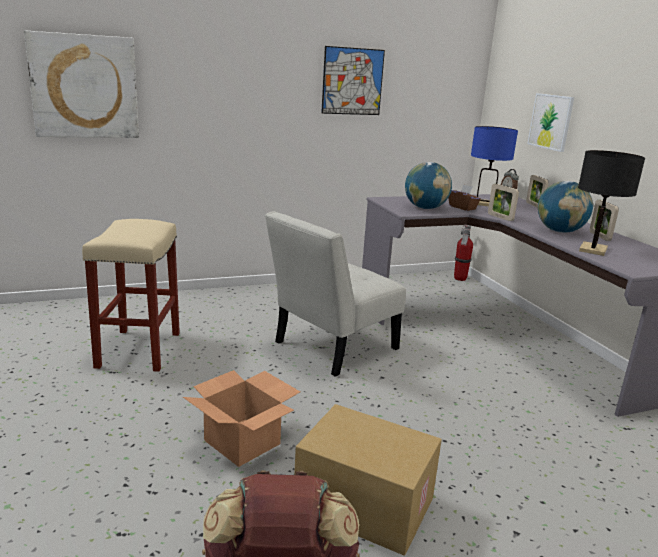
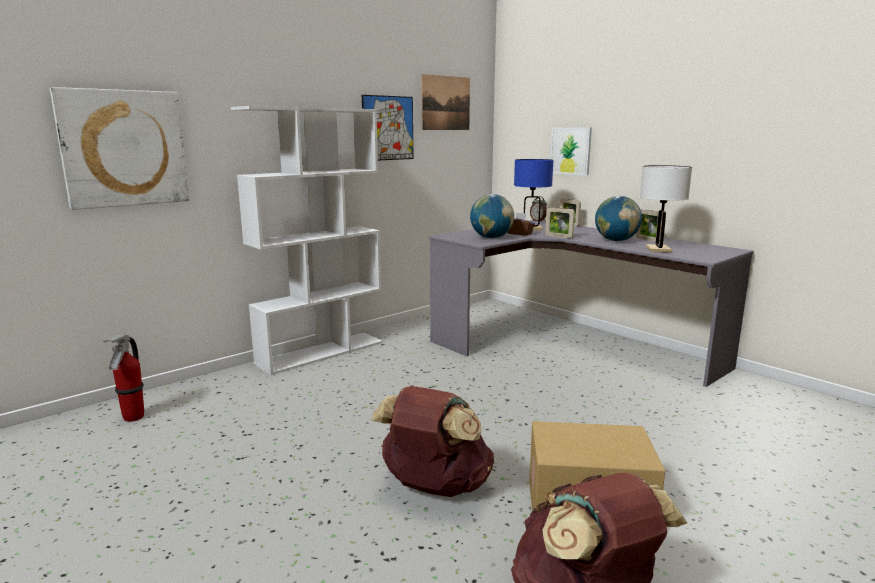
camera: 20 degrees left, 5 degrees down
(139, 350) = (251, 430): beige stool -> none
(241, 442) = (434, 487): cardboard box -> brown backpack
(252, 293) = (321, 352): none -> white bookcase
(331, 348) = (440, 385): white chair -> none
(425, 58) = (446, 103): none -> picture
(460, 279) = (497, 305): fire extinguisher -> fire extinguisher (133, 417)
(593, 250) = (658, 249): black table lamp -> white table lamp

